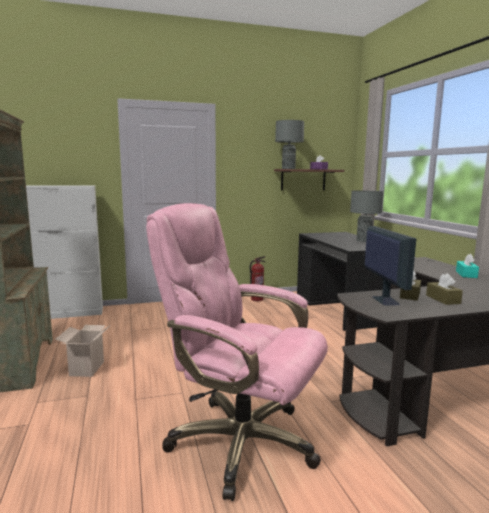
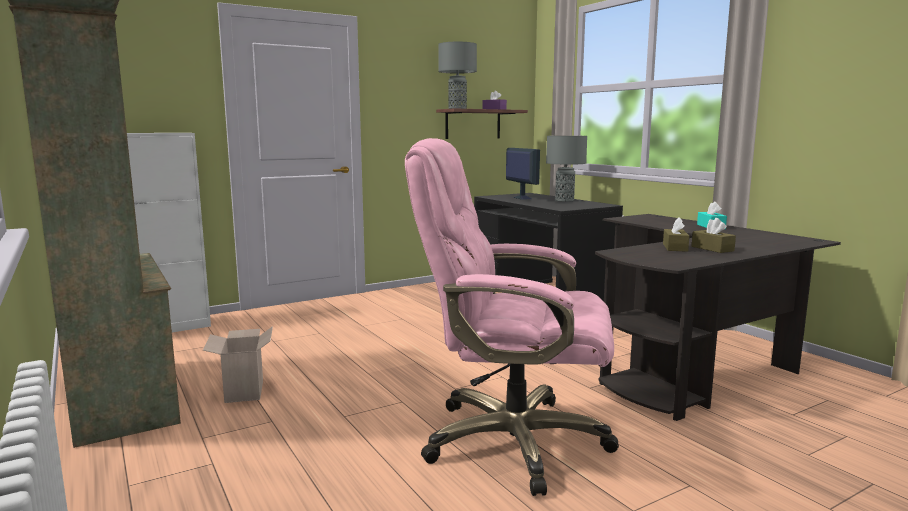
camera: 15 degrees left, 0 degrees up
(257, 299) = (423, 290): fire extinguisher -> none
(385, 300) = (654, 253): monitor -> monitor (522, 198)

